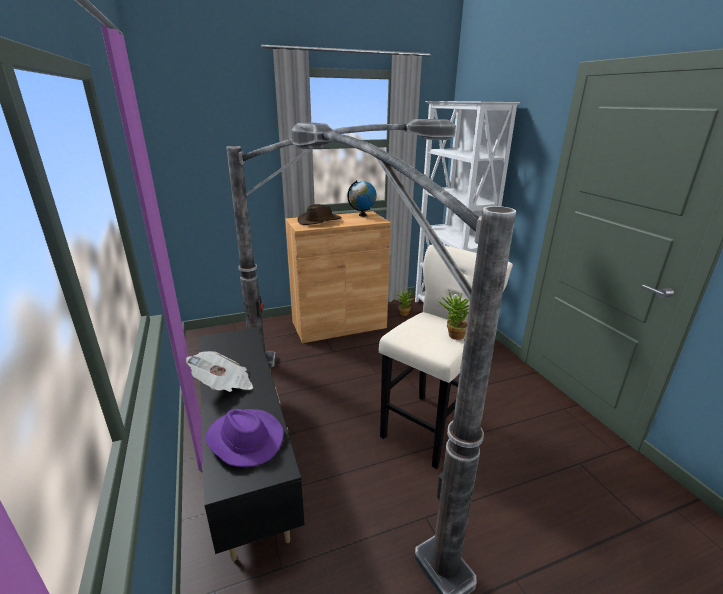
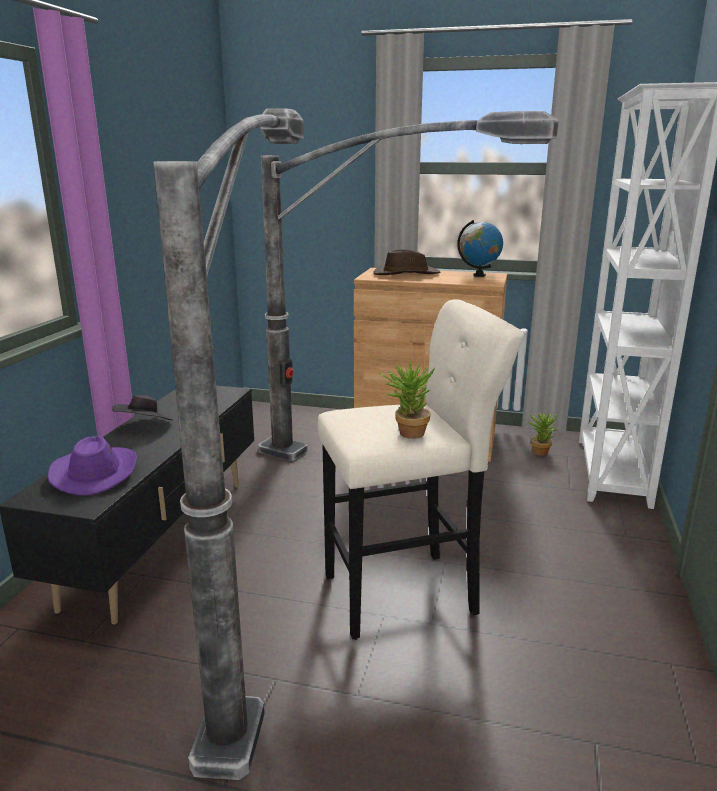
camera: 35 degrees right, 5 degrees down
(224, 385) = (145, 427): newspaper -> black hat

